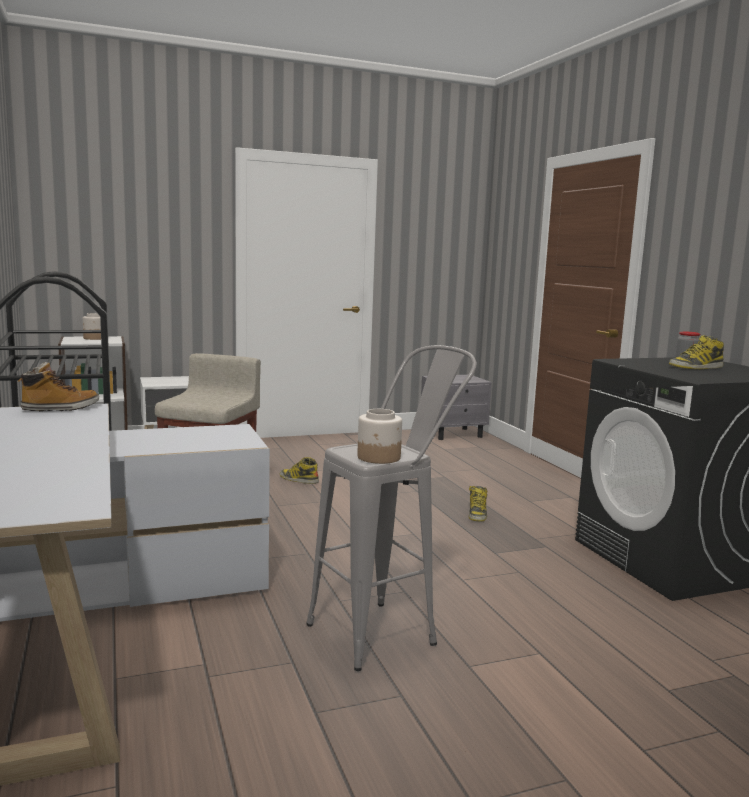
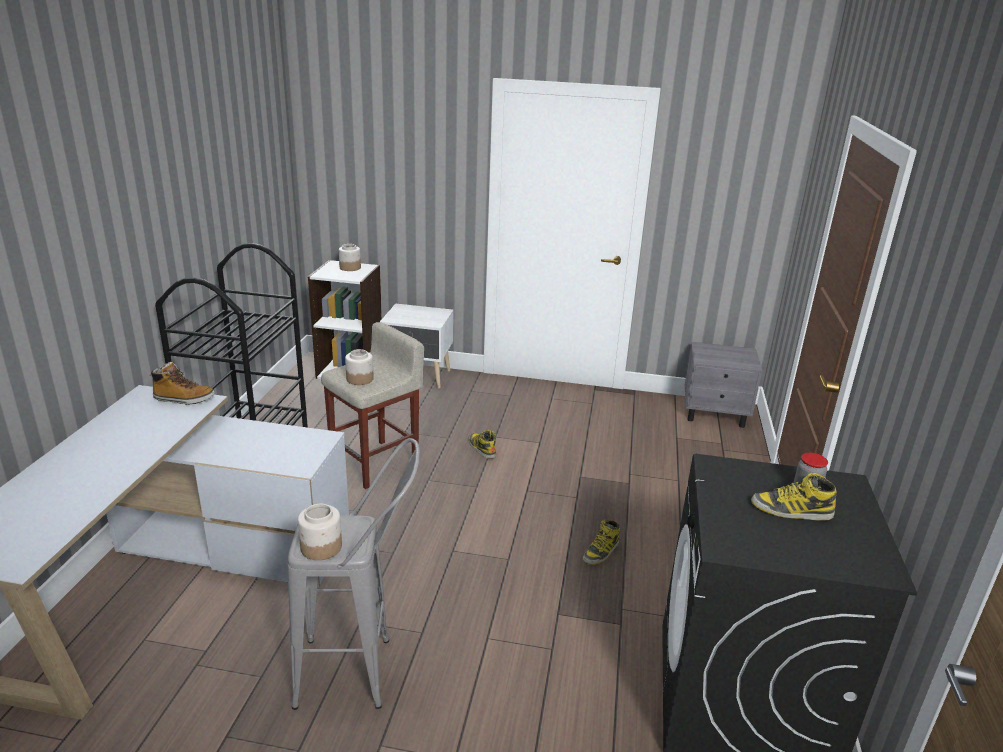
camera: 30 degrees right, 15 degrees up
(203, 401) = (360, 379): none -> jar

